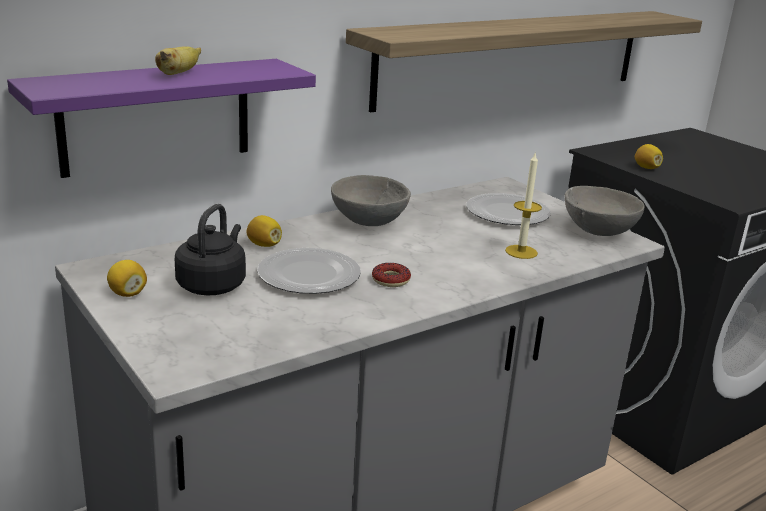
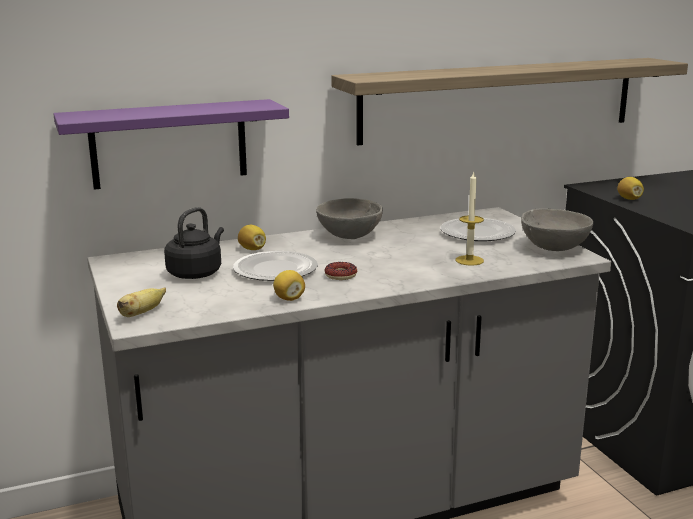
camera: 15 degrees right, 5 degrees down
(127, 293) = (129, 276): lemon -> lemon (289, 298)
(178, 74) = (179, 108): banana -> banana (141, 313)

